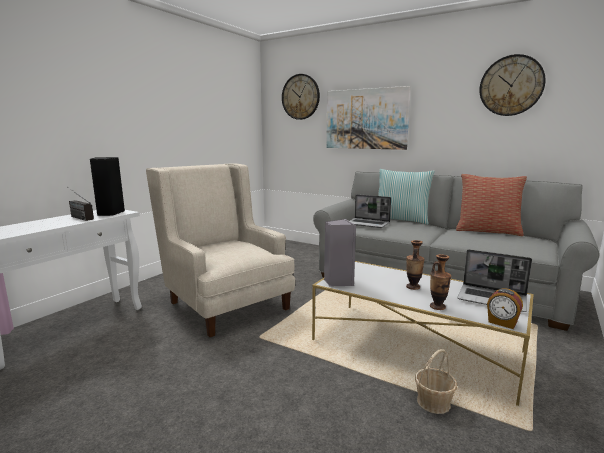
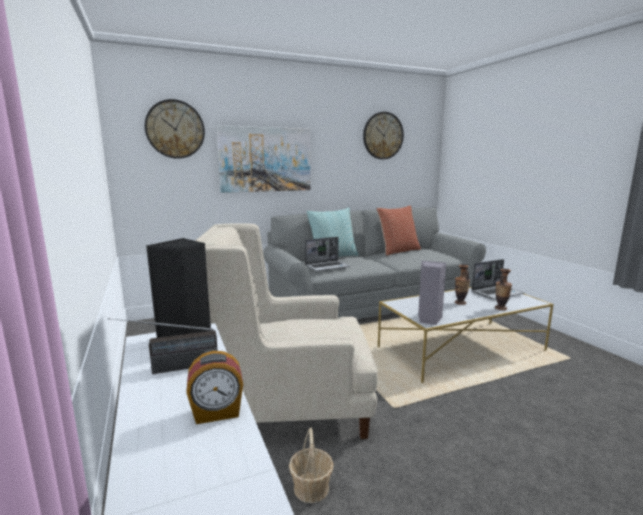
camera: 55 degrees left, 0 degrees up
(434, 402) = (534, 372): basket -> basket (311, 487)
(502, 323) = (534, 303): alarm clock -> alarm clock (217, 413)

